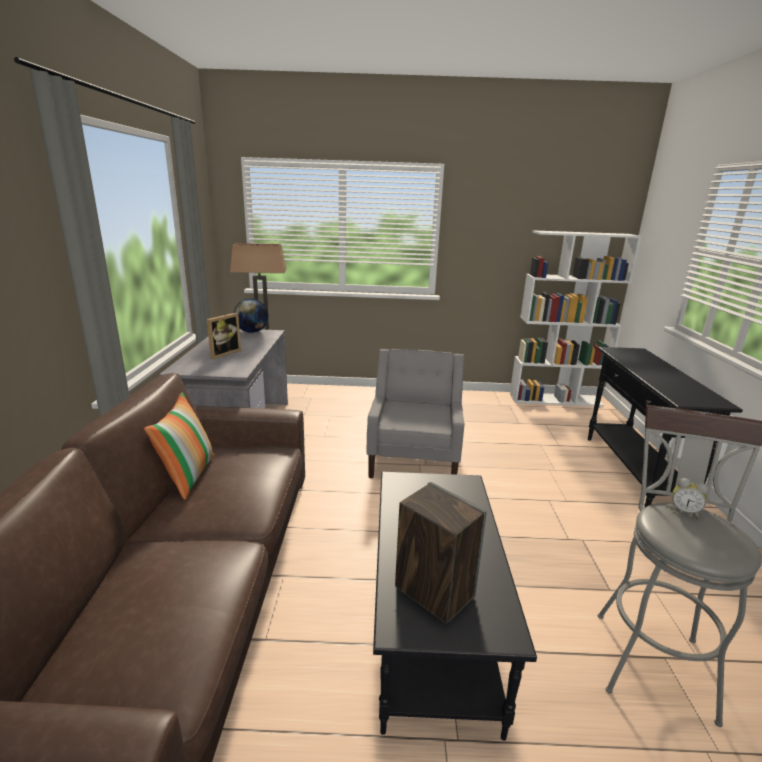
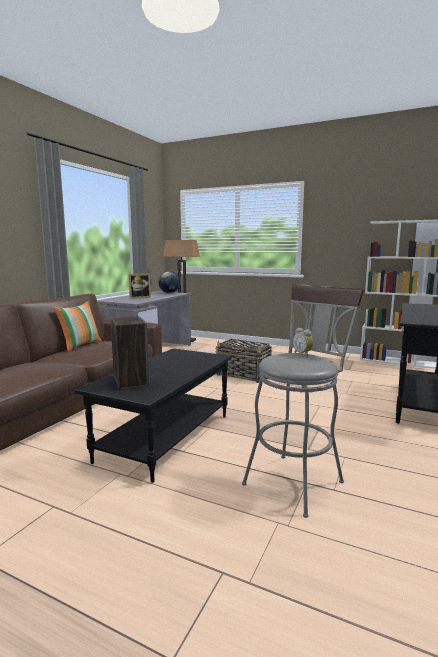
camera: 25 degrees right, 10 degrees down
(414, 458) = (244, 375): grey armchair -> basket

